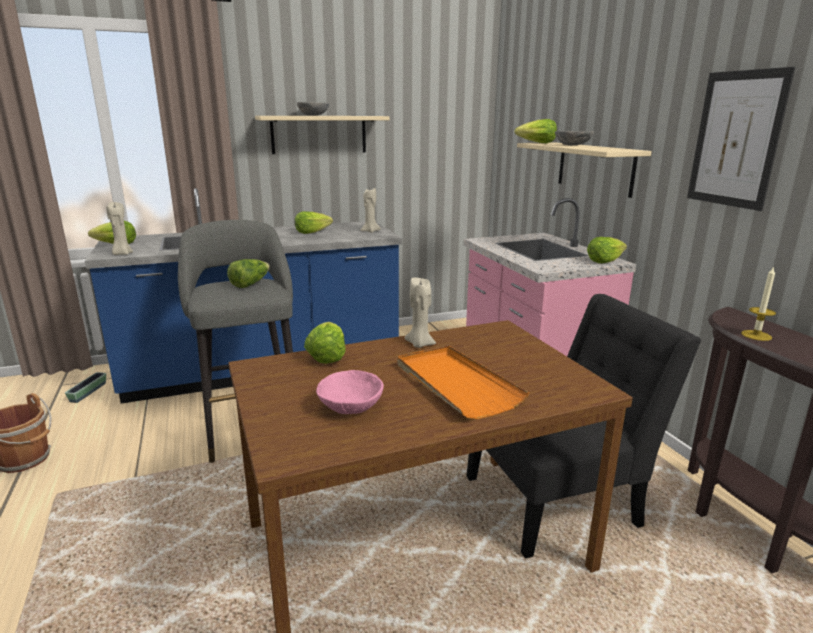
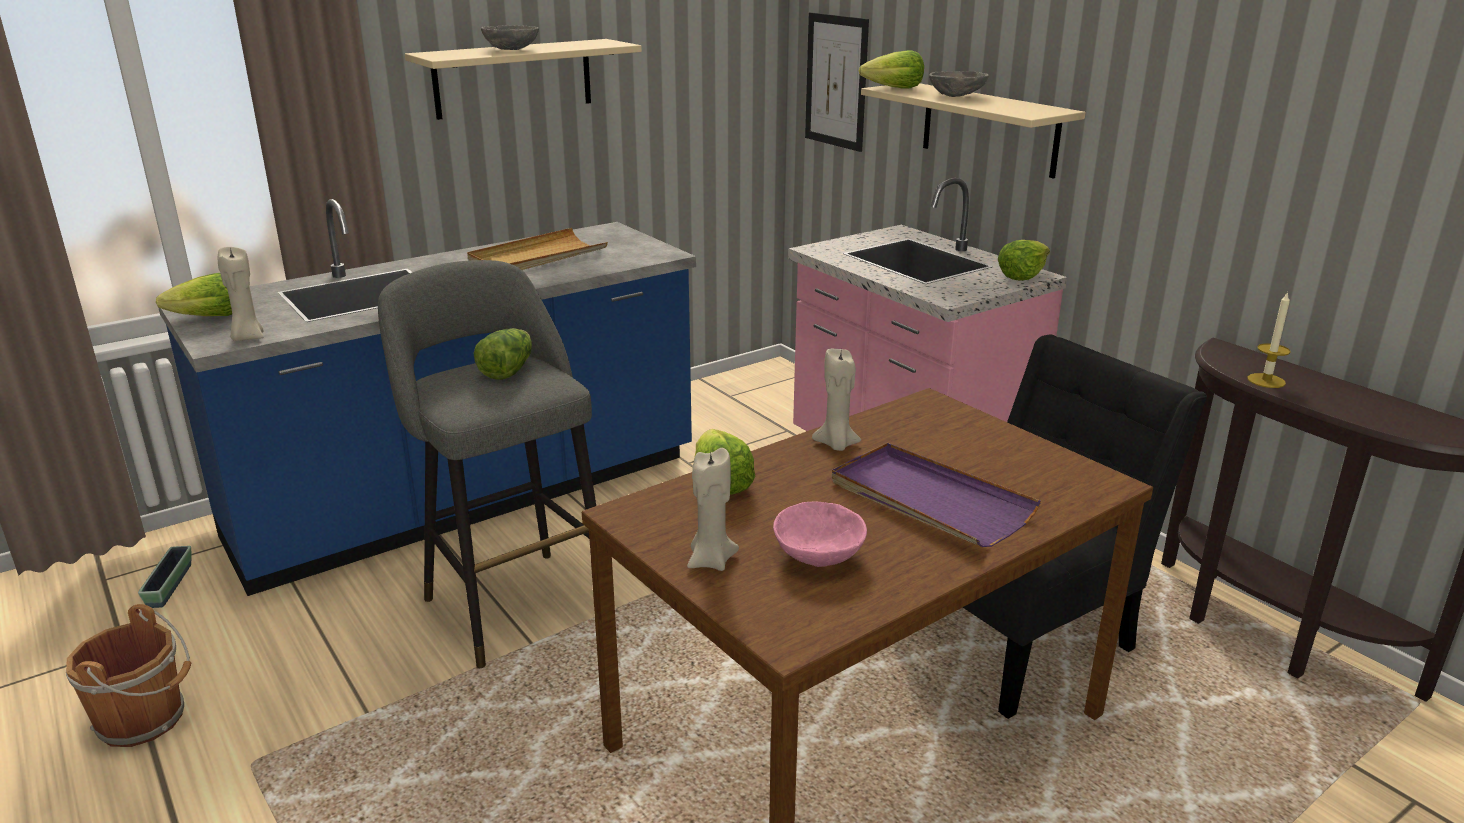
camera: 15 degrees left, 5 degrees up
(312, 232) = (537, 257): lettuce -> beige tray
(370, 231) = (632, 247): beige candle -> beige candle (711, 561)
(455, 384) = (929, 500): orange tray -> purple tray
(736, 139) = (1216, 108): picture -> picture (836, 81)

